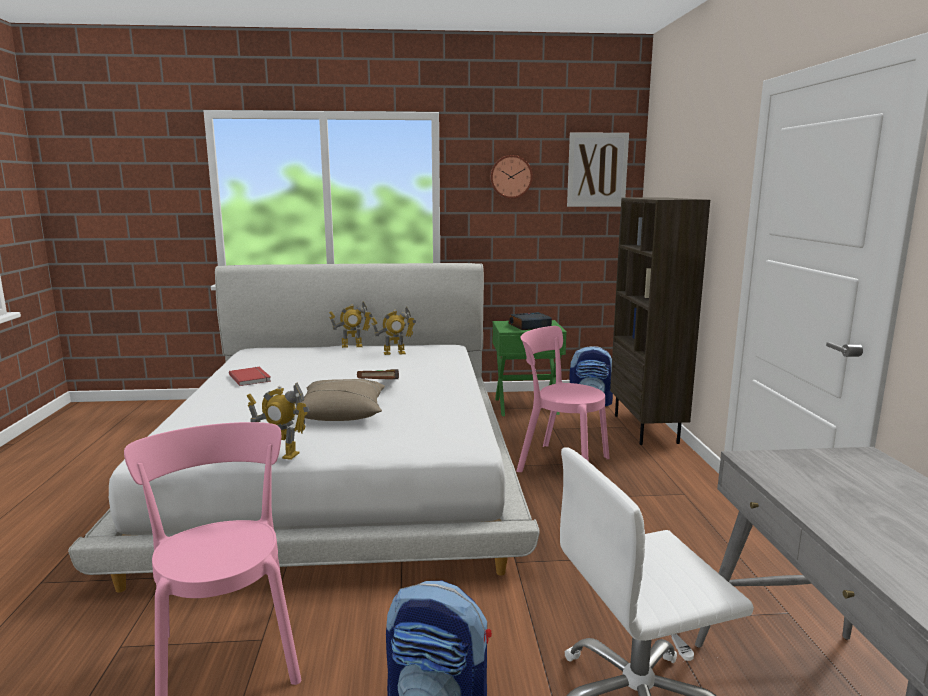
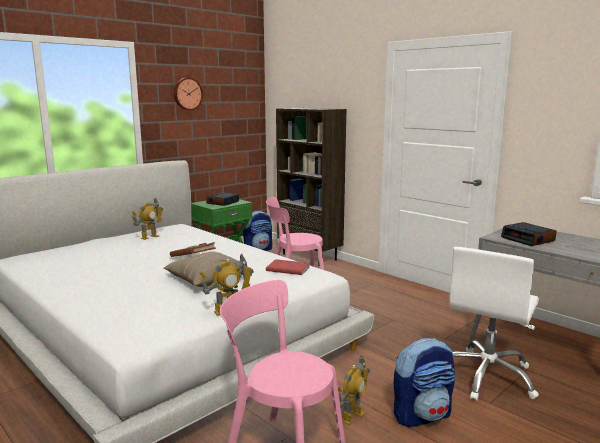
camera: 40 degrees left, 0 degrees up
(251, 378) = (74, 277): red book -> red book (288, 268)
(352, 346) = (104, 239): toy robot -> toy robot (352, 416)
(597, 170) = (239, 89): picture -> none
(817, 481) = (528, 239): none -> alarm clock

